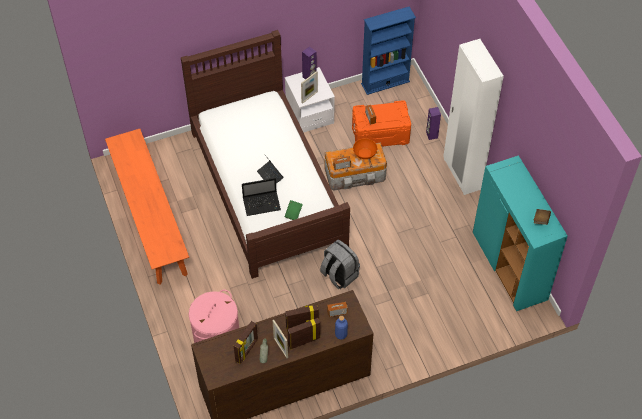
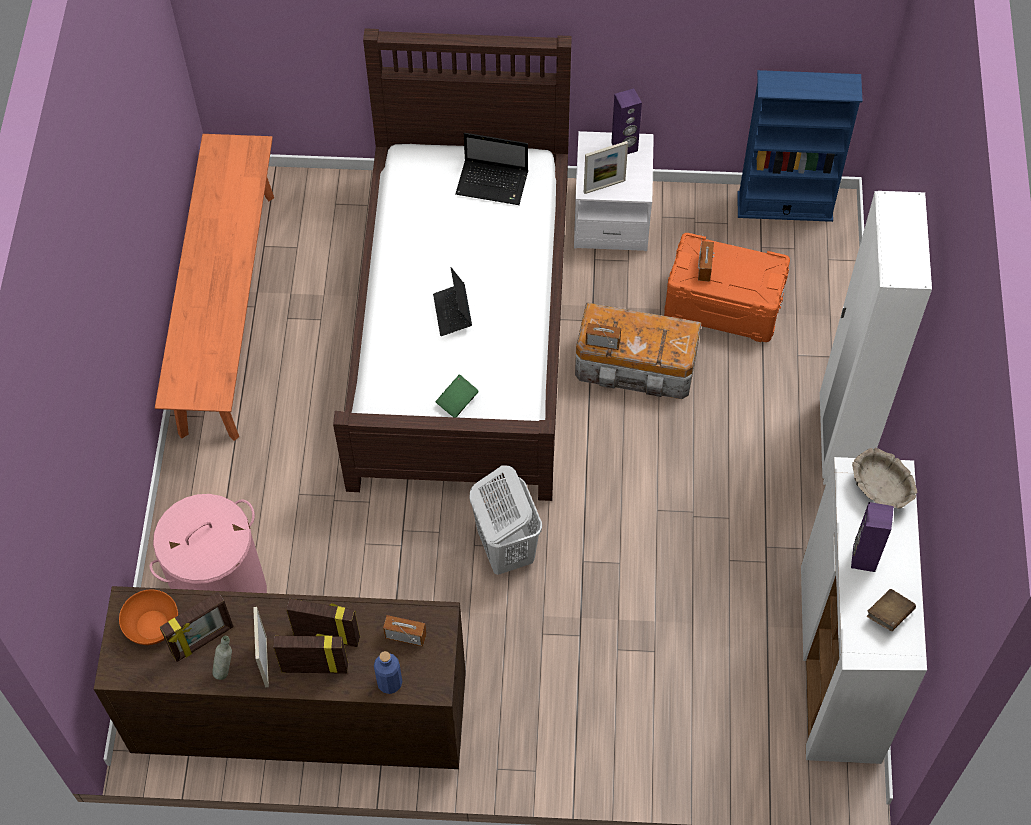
camera: 25 degrees right, 5 degrees up
(262, 204) = (410, 361): laptop -> laptop (493, 183)
(339, 275) = (505, 549): grey backpack -> white laundry basket
(365, 153) = (659, 333): orange bowl -> orange bowl (152, 625)
(431, 135) = (821, 342): purple speaker -> purple speaker (863, 558)
(510, 267) = (840, 665): turquoise cabinet -> white cabinet
(511, 172) = (880, 489): none -> beige bowl

